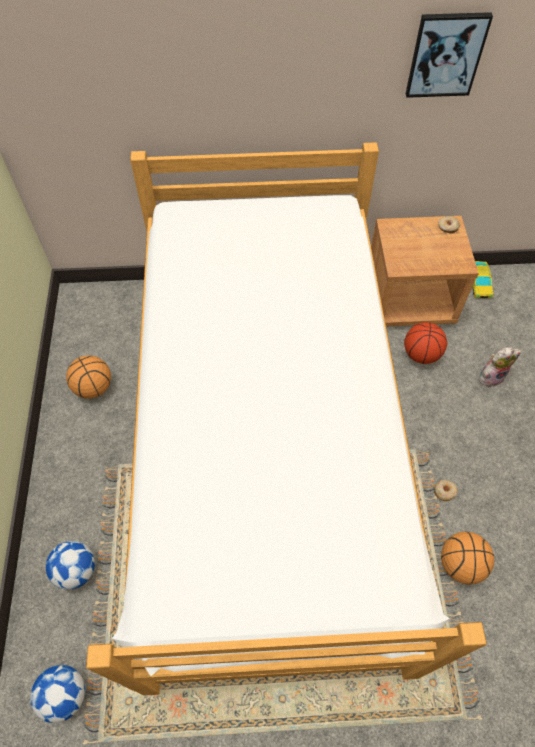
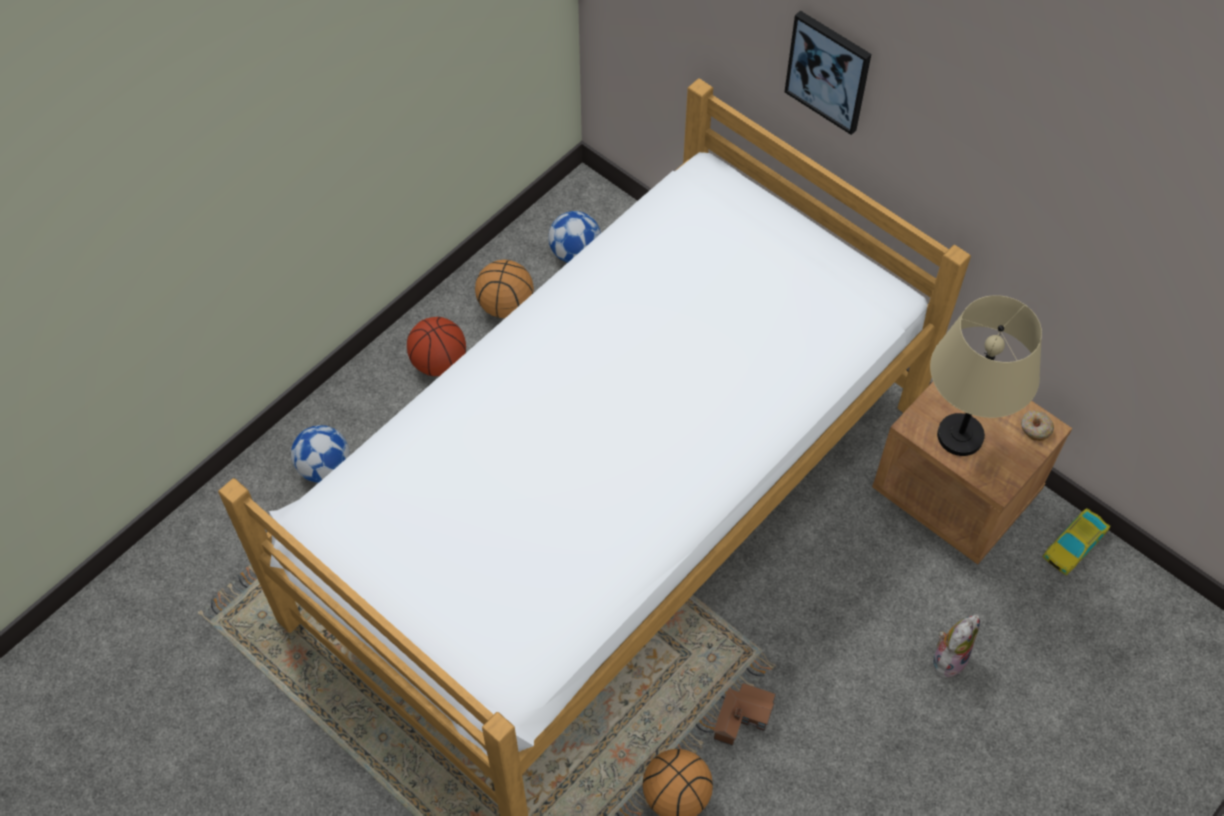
camera: 45 degrees right, 0 degrees up
(65, 695) = (220, 562): football -> football (575, 253)
(421, 354) = (893, 563): basketball -> basketball (439, 363)
(422, 256) = (959, 436): none -> beige table lamp
(444, 491) = (743, 718): donut -> toy house
(446, 55) = (1069, 209): picture -> picture (829, 71)
(491, 376) = (948, 657): plush toy -> plush toy turned 75 degrees counterclockwise

